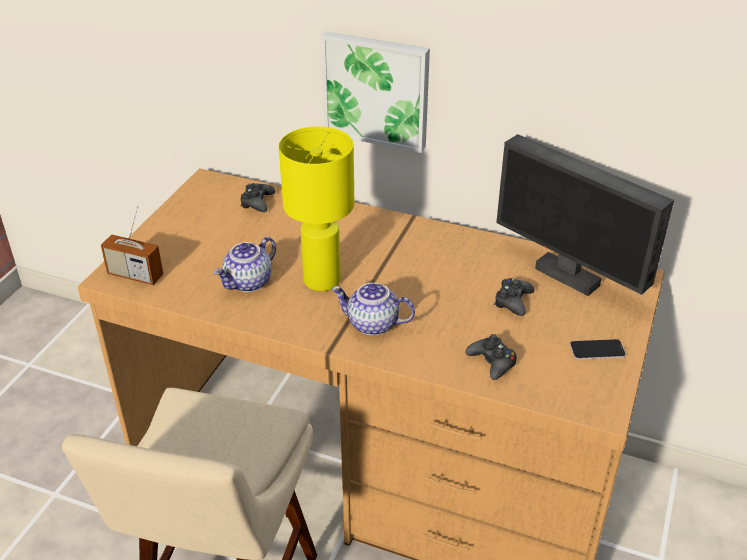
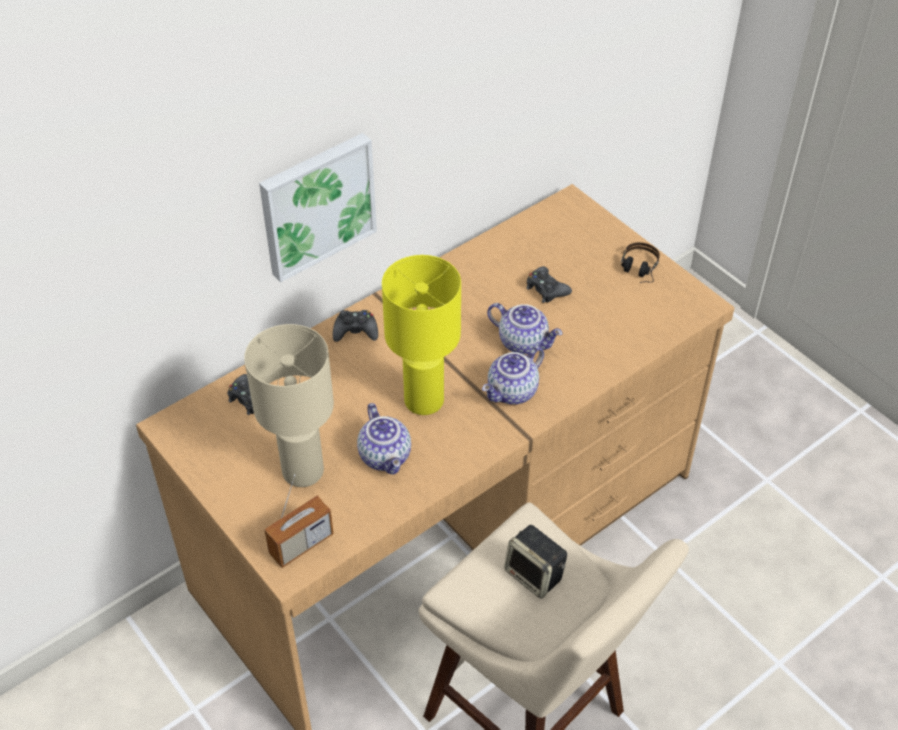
camera: 60 degrees left, 10 degrees up
(206, 249) = (303, 470): none -> beige table lamp
(221, 441) = (535, 575): none -> speaker
(436, 310) = (524, 342): none -> teapot
(492, 362) = (611, 339): black game controller -> black game controller (355, 331)
(568, 276) = (539, 240): monitor -> none
(597, 350) = (638, 272): phone -> headphones

